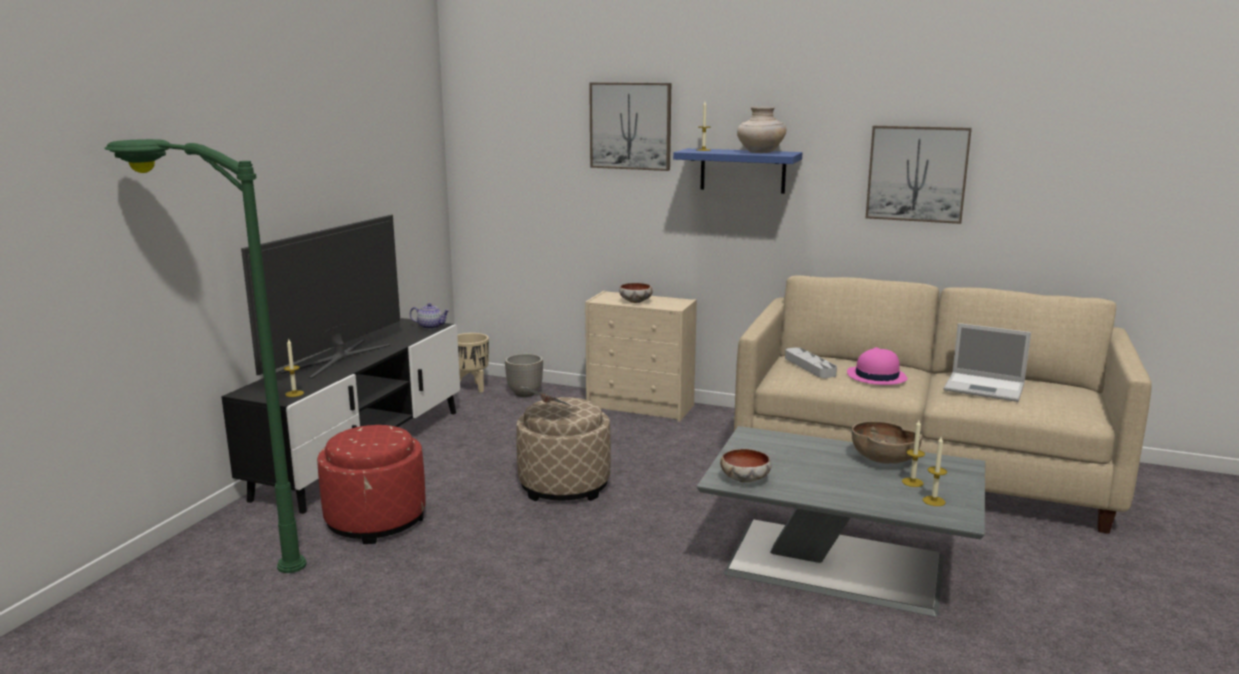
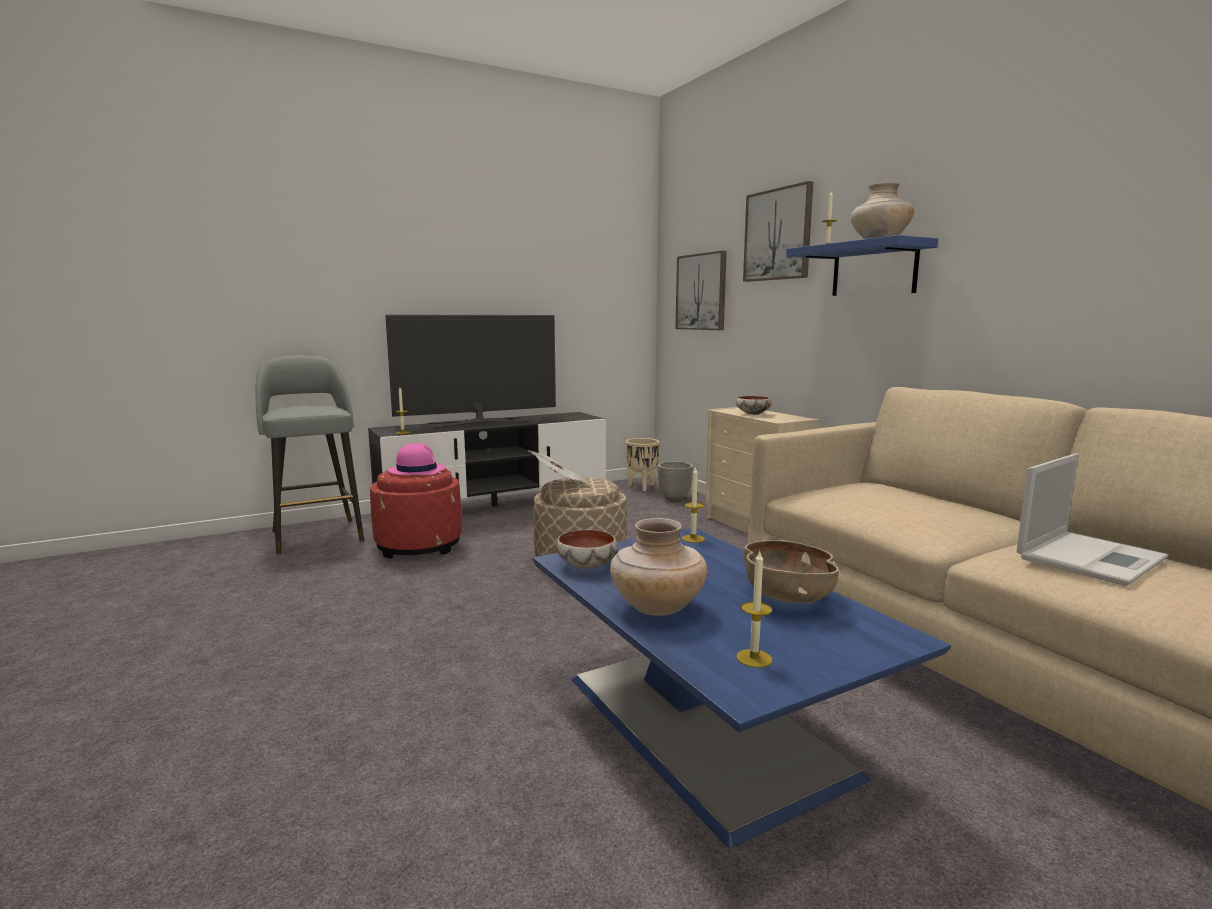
camera: 40 degrees right, 5 degrees down
(224, 550) = (317, 535): green floor lamp -> grey stool
(431, 327) = (583, 417): teapot -> none
(809, 366) = (856, 490): grey tray -> none
(839, 565) = (707, 726): grey coffee table -> blue coffee table
(840, 491) = (657, 608): none -> beige vase
(876, 376) = (925, 513): pink hat -> pink hat (416, 470)
(912, 482) = (773, 630): candle -> candle (693, 538)
(917, 174) = (1089, 248): picture -> picture (701, 292)
(985, 387) = (1090, 557): laptop -> laptop turned 105 degrees counterclockwise

